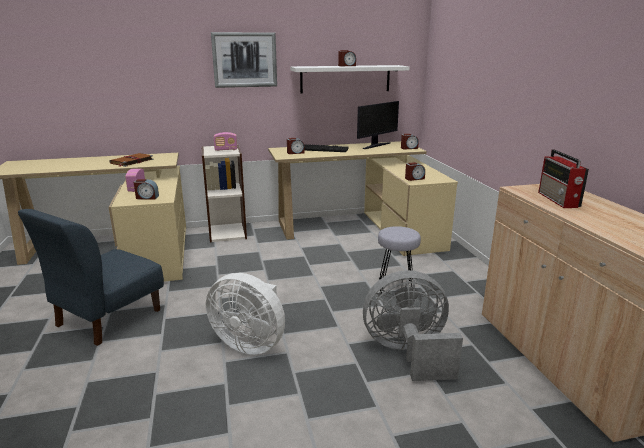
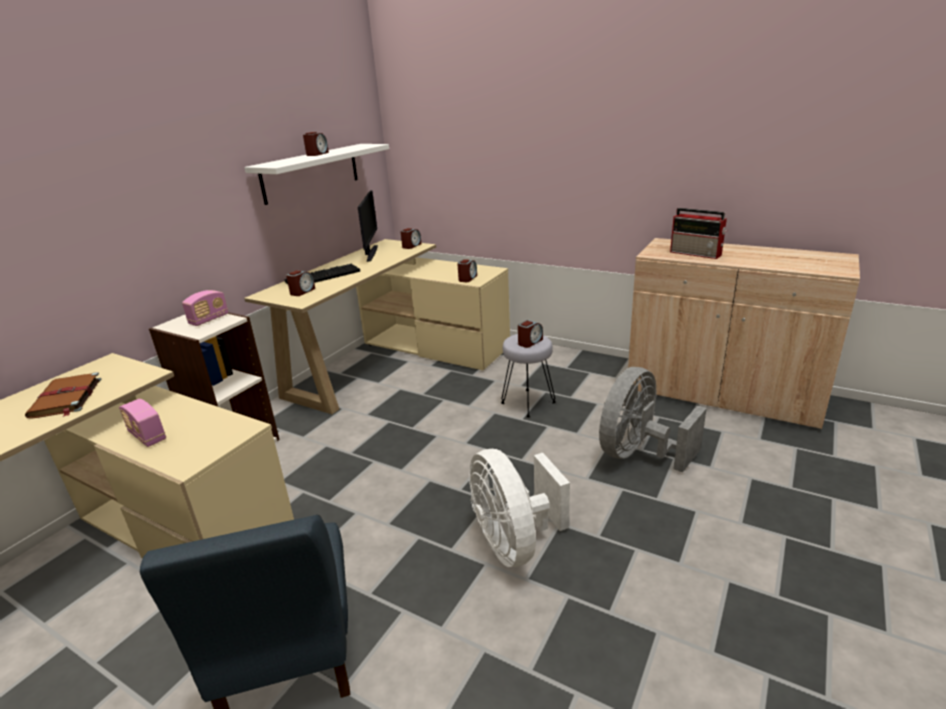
camera: 45 degrees left, 5 degrees up
(147, 197) = (208, 439): alarm clock -> alarm clock (530, 342)
(244, 60) = (179, 167): picture -> none
(250, 343) = (514, 542): white fan -> white fan turned 90 degrees clockwise

